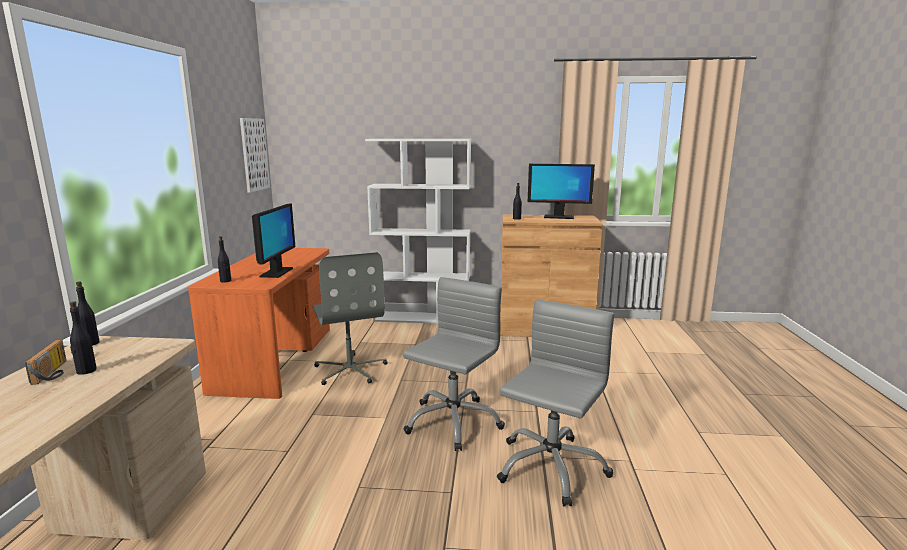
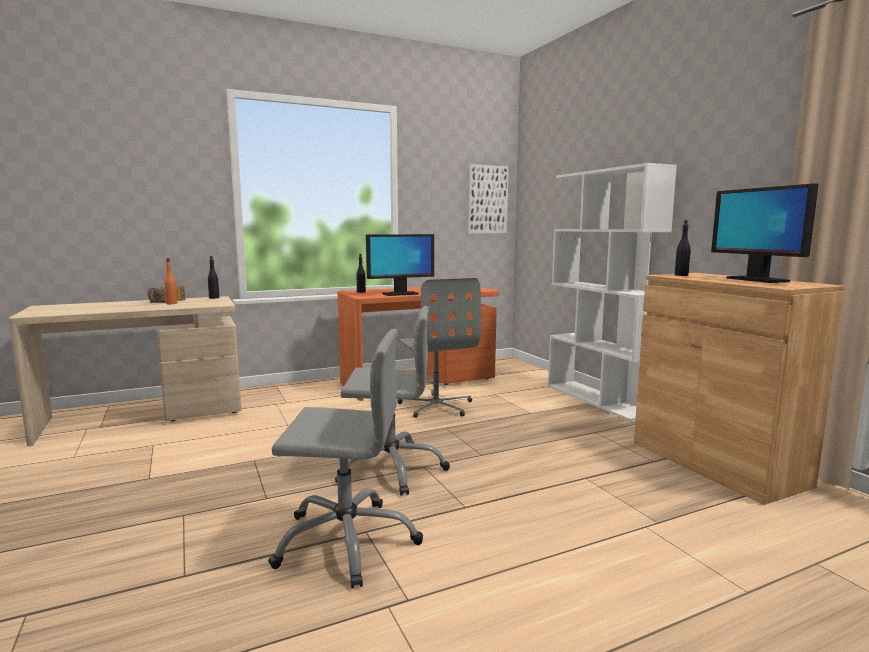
camera: 60 degrees right, 5 degrees down
(86, 371) = (171, 303): black bottle -> orange bottle
(350, 370) = (436, 406): grey office chair -> grey office chair turned 60 degrees counterclockwise

